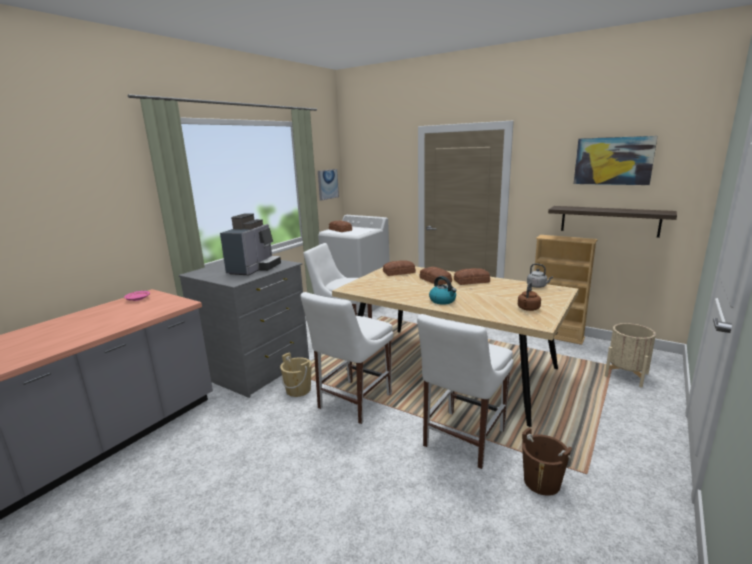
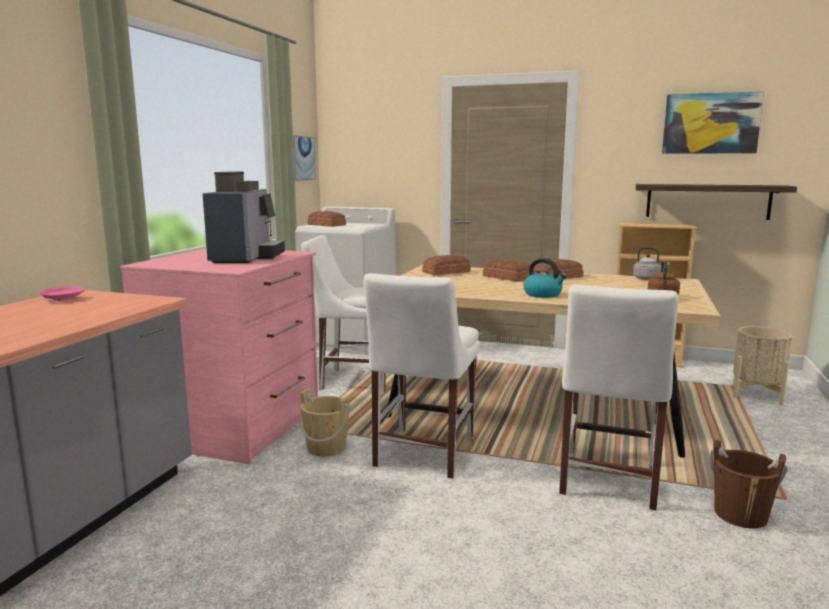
camera: 15 degrees left, 5 degrees down
(256, 368) = (237, 427): grey dresser -> pink dresser

